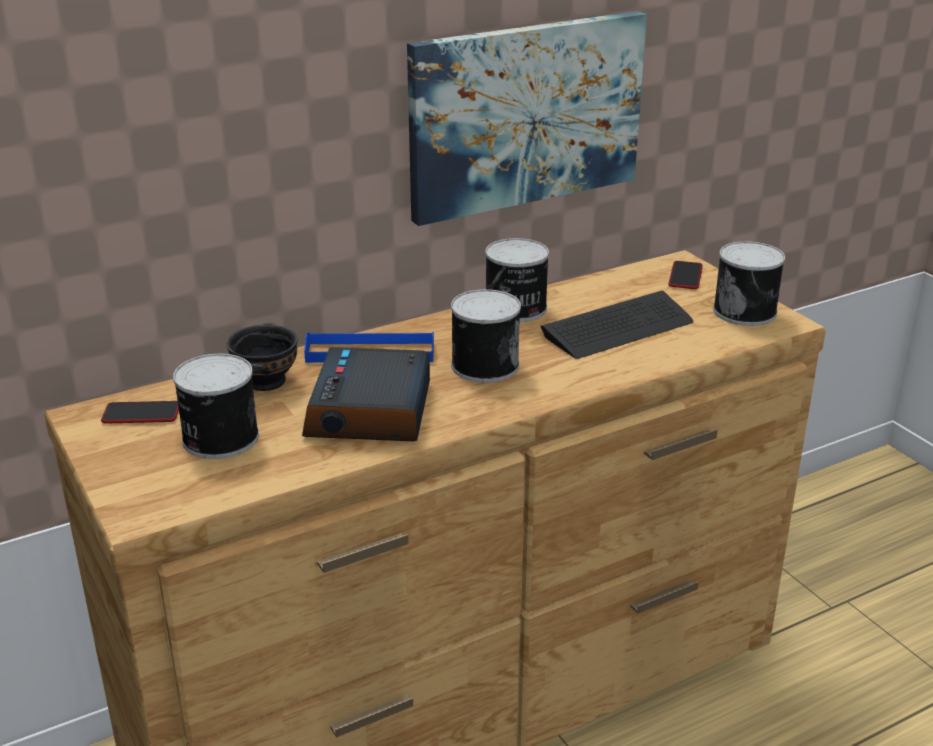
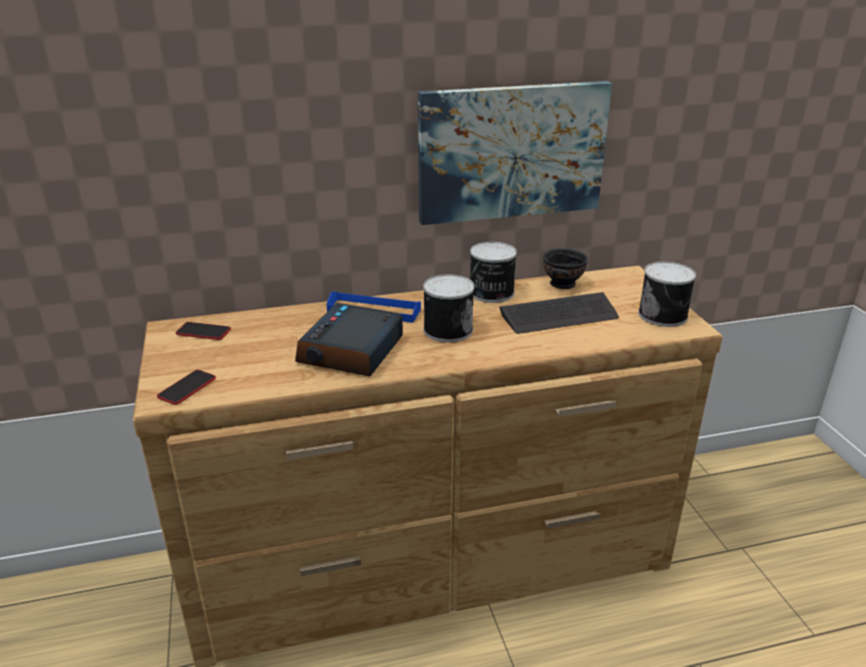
camera: 15 degrees right, 0 degrees up
(218, 438) = (242, 355): can -> none
(264, 382) = (293, 321): black bowl -> black bowl (562, 284)
(685, 276) = (629, 284): phone -> phone (187, 388)

